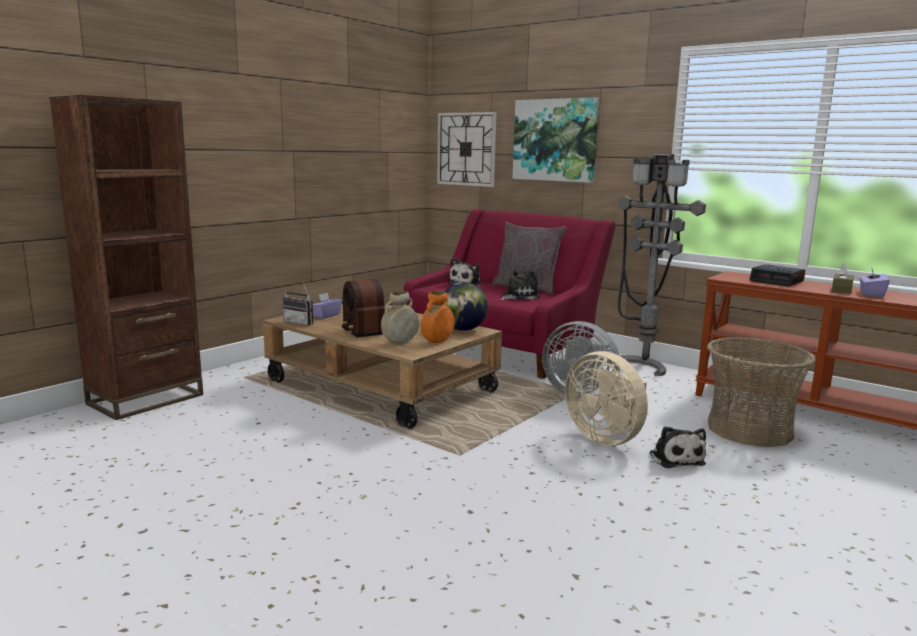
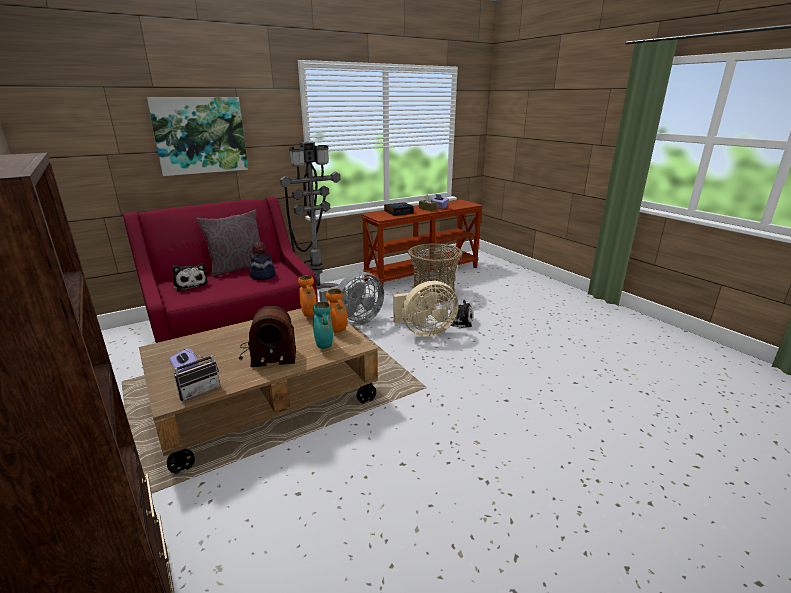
camera: 70 degrees left, 10 degrees up
(400, 342) = (323, 346): beige vase -> turquoise vase
(463, 330) = (309, 315): globe -> orange vase
(466, 149) = (84, 151): wall clock -> none
(518, 296) = (262, 276): plush toy -> hat

